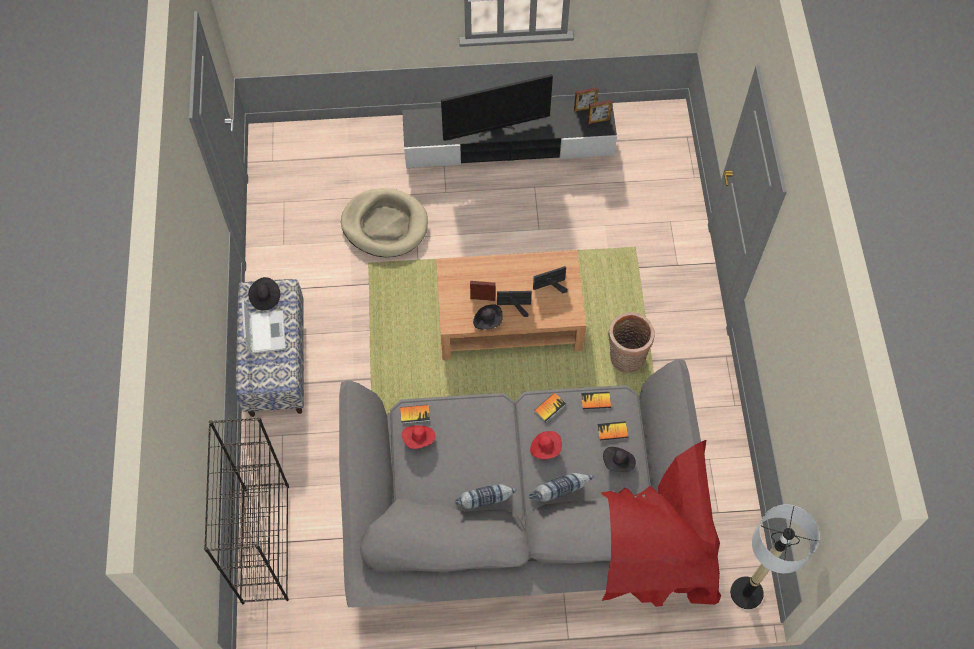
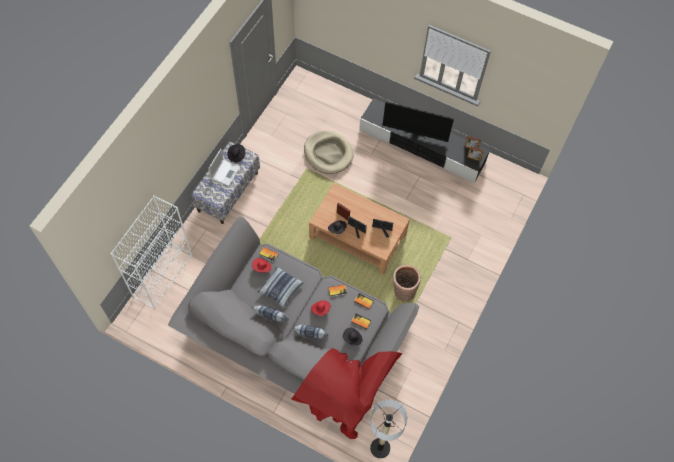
camera: 30 degrees right, 0 degrees up
(265, 543) = (163, 276): black bookcase -> white bookcase
(467, 454) = (280, 289): none -> pillow

